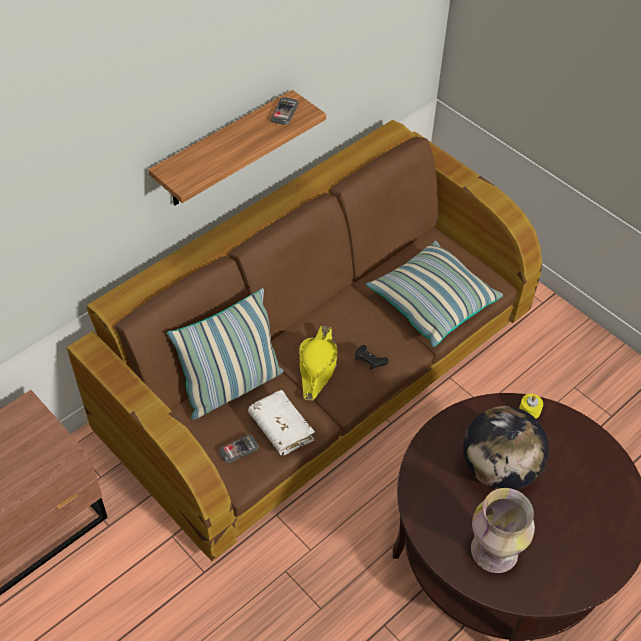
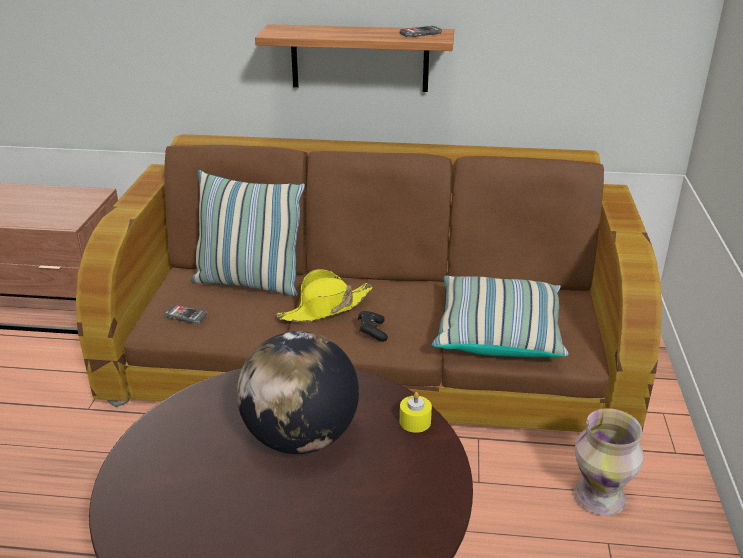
camera: 50 degrees right, 20 degrees down
(281, 428) = (233, 323): white book -> none
(495, 552) = (176, 489): vase -> vase (600, 498)

